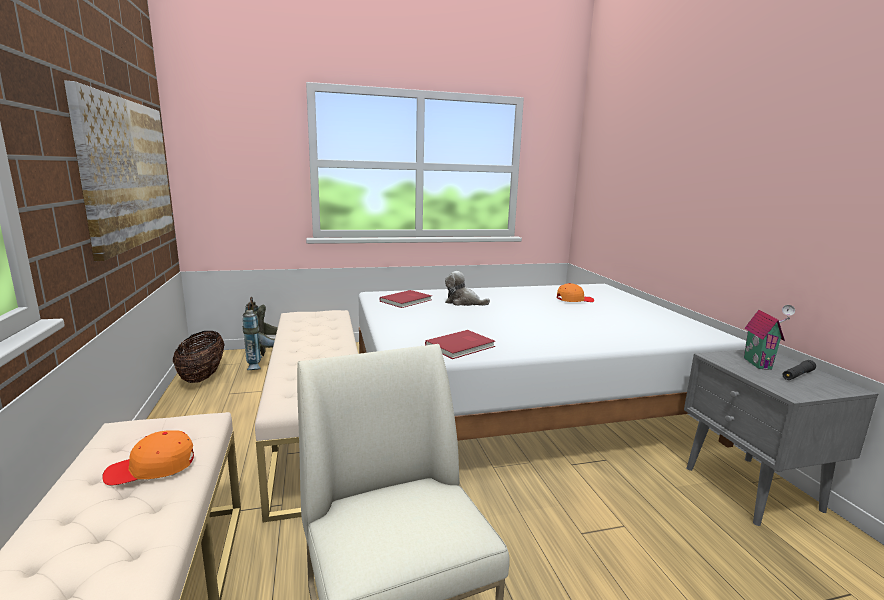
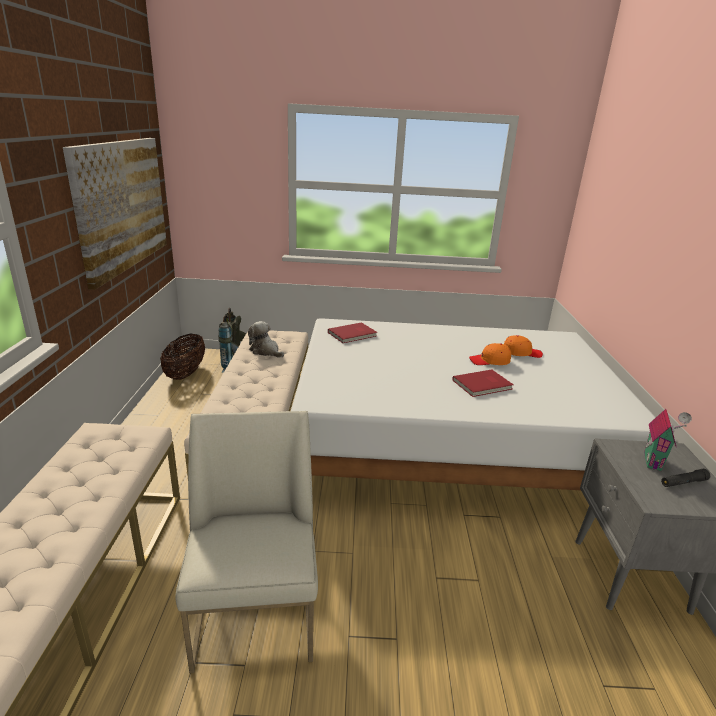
camera: 15 degrees right, 10 degrees up
(151, 468) = (101, 467): orange cap -> orange cap (490, 361)
(462, 346) = (369, 397): red book -> red book (483, 385)
(463, 302) = (405, 343): plush toy -> plush toy (265, 351)

